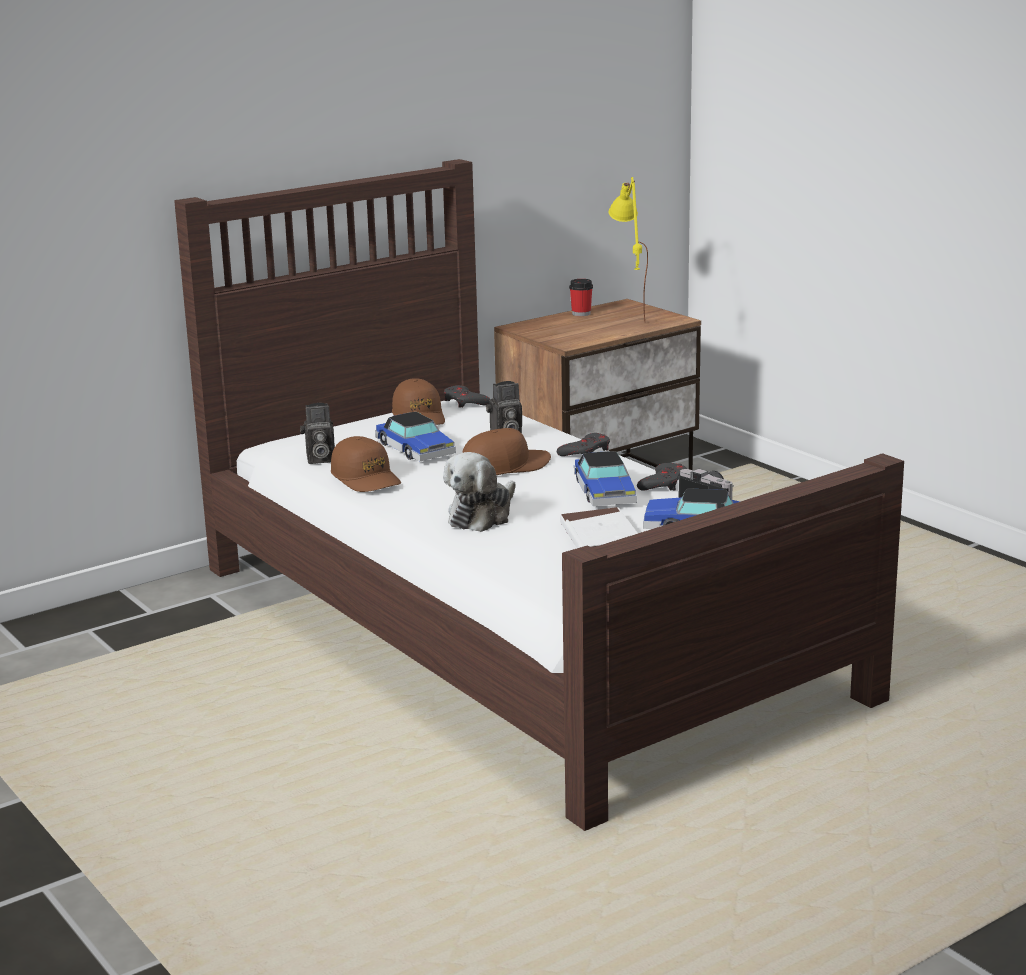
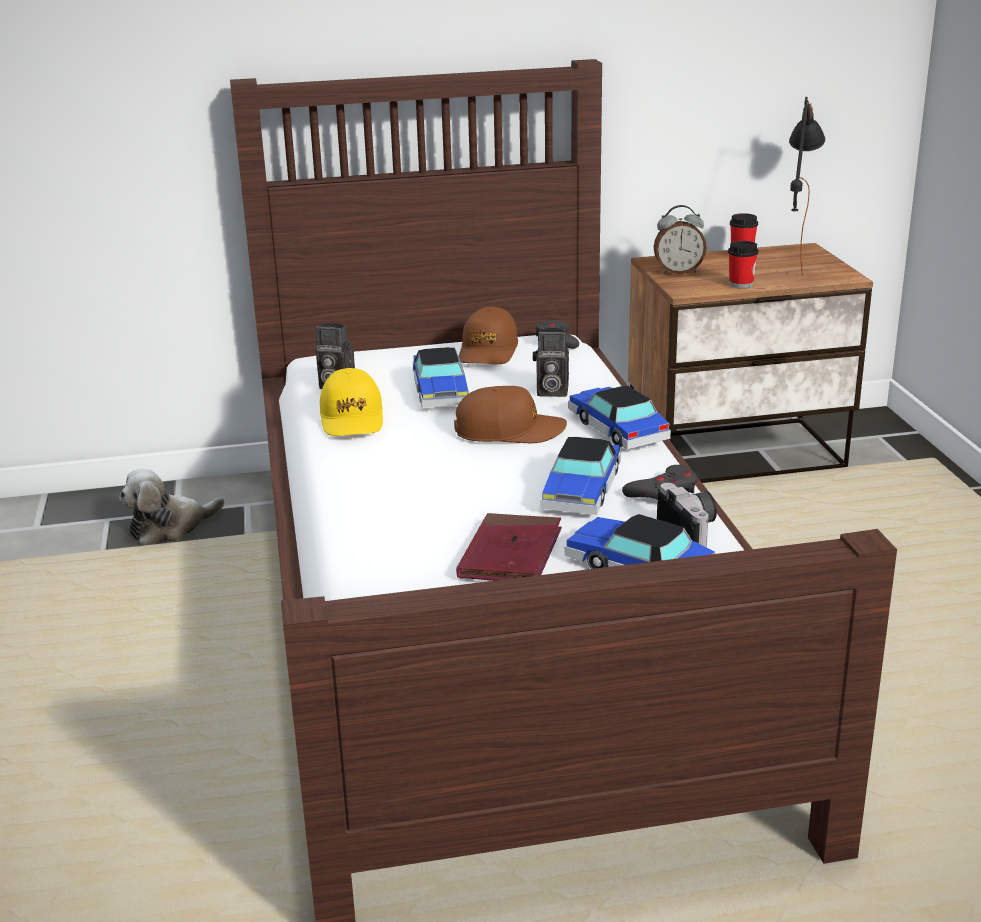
camera: 25 degrees right, 5 degrees up
(366, 478) = (352, 418): brown cap -> yellow cap
(482, 516) = (414, 493): plush toy -> plush toy (170, 527)
(546, 332) = (678, 272): none -> alarm clock
(586, 451) = (617, 428): grey game controller -> toy car
(600, 537) = (510, 554): white book -> red book
(606, 335) = (741, 285): none -> cup
(628, 315) = (793, 263): yellow table lamp -> black table lamp

